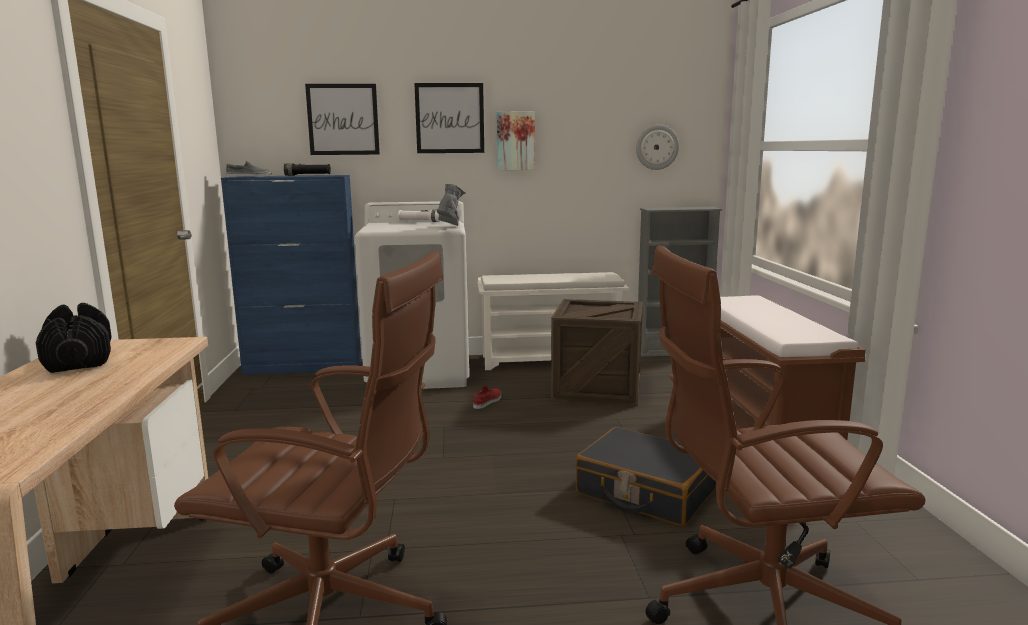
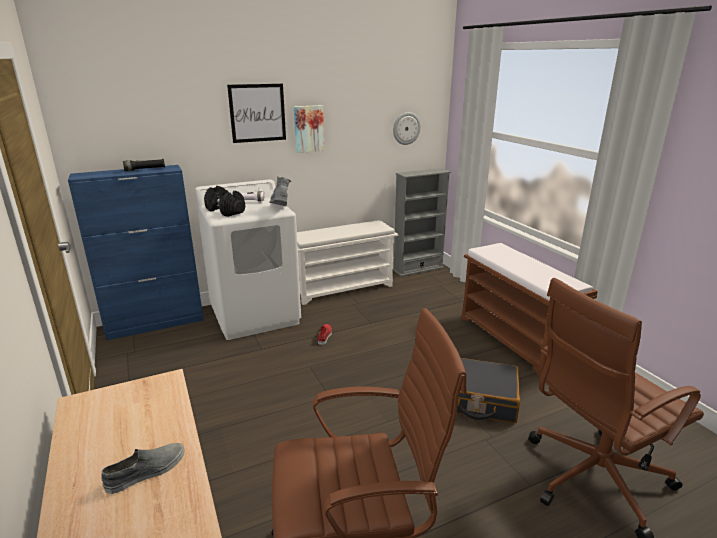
camera: 20 degrees left, 10 degrees up
(79, 359) = (99, 425): black dumbbell -> black dumbbell (226, 211)
(249, 176) = (93, 175): grey shoe -> grey shoe (147, 471)
(343, 119) = (167, 117): picture -> none
(597, 388) = (390, 310): crate -> none

